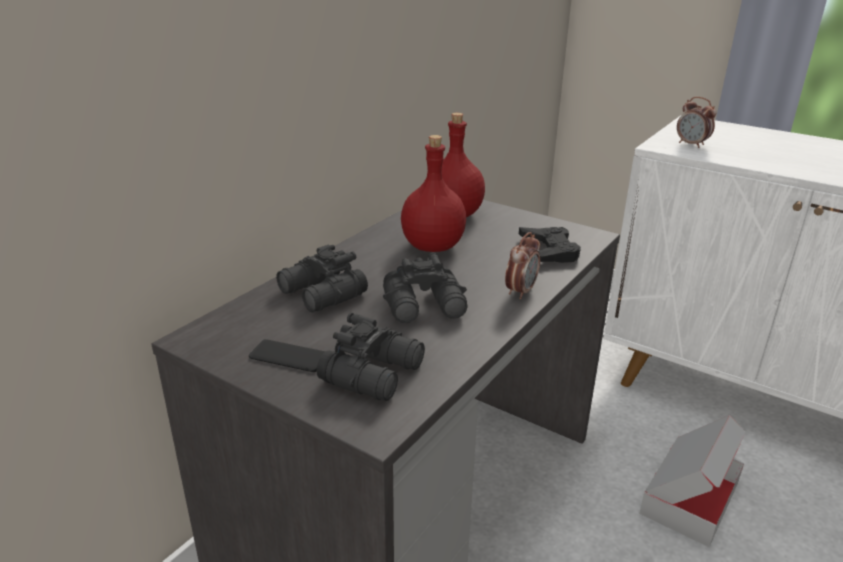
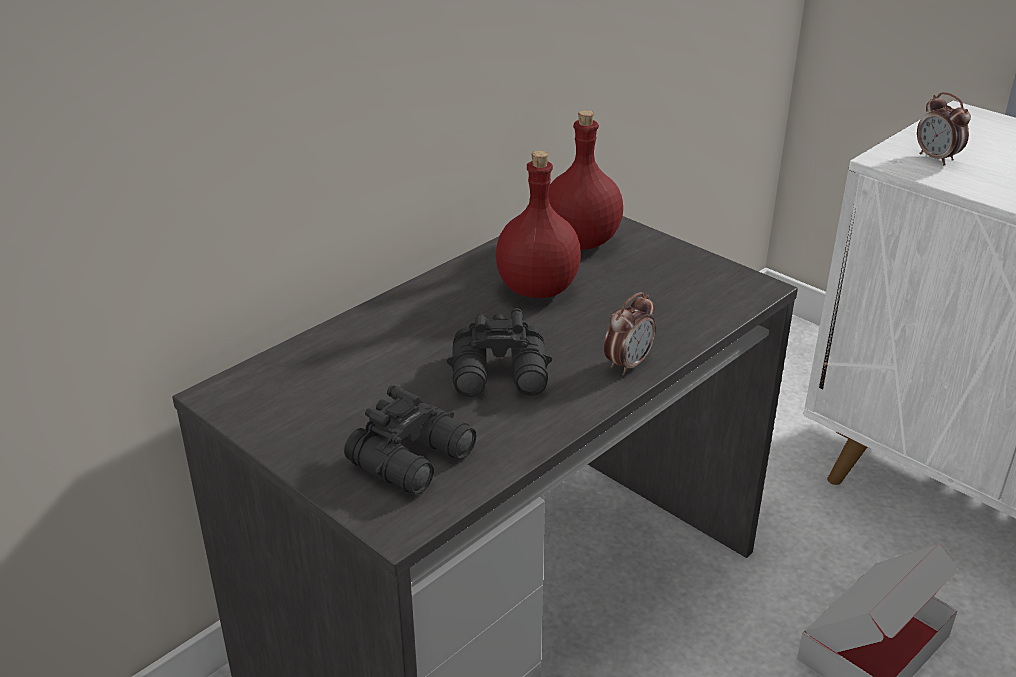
camera: 10 degrees right, 5 degrees up
(289, 356) = (322, 428): phone -> none
(321, 294) = (379, 348): black binoculars -> none
(549, 250) = (689, 306): black game controller -> none

